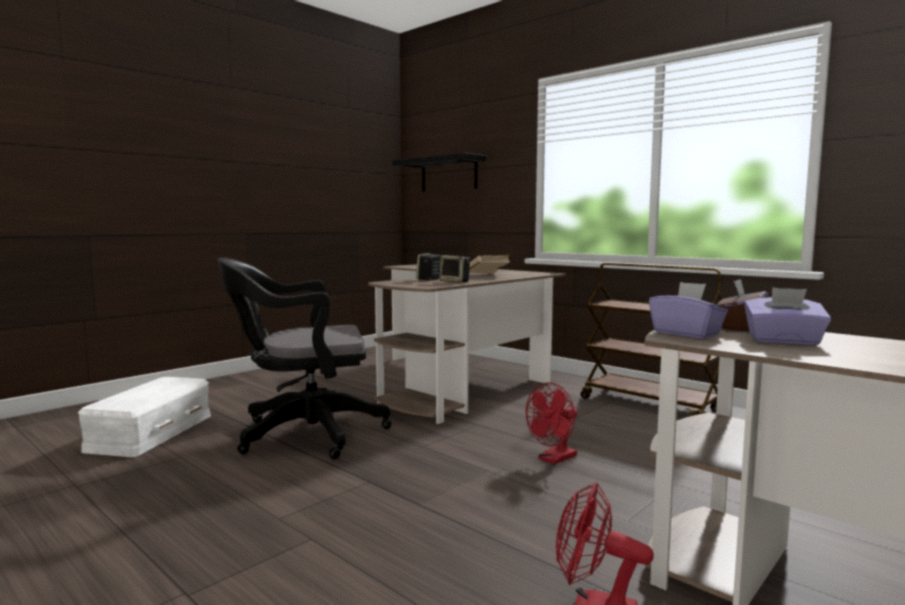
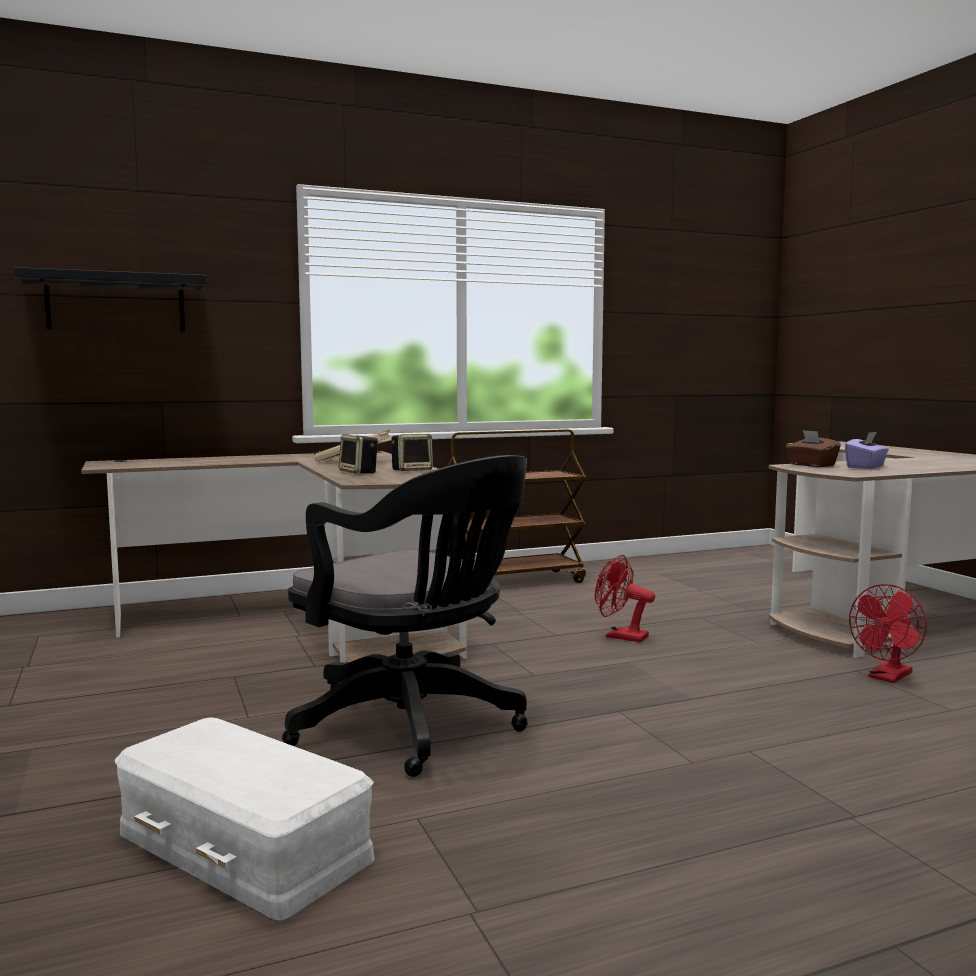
camera: 65 degrees left, 0 degrees up
(304, 434) = (415, 727): black office chair -> black office chair turned 60 degrees counterclockwise
(553, 459) = (620, 636): red fan -> red fan turned 135 degrees clockwise
(686, 333) = (833, 471): purple tissue box -> none

